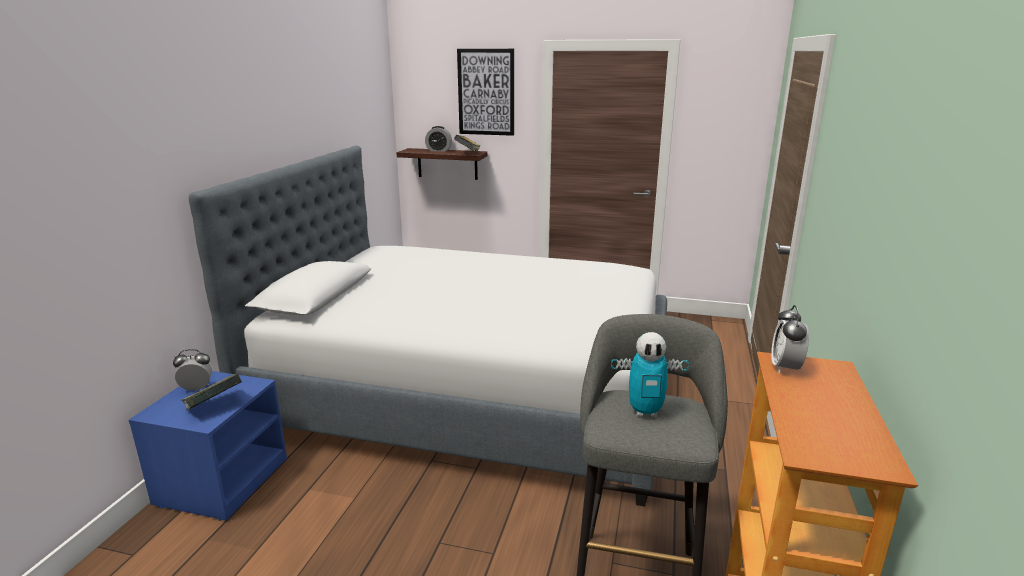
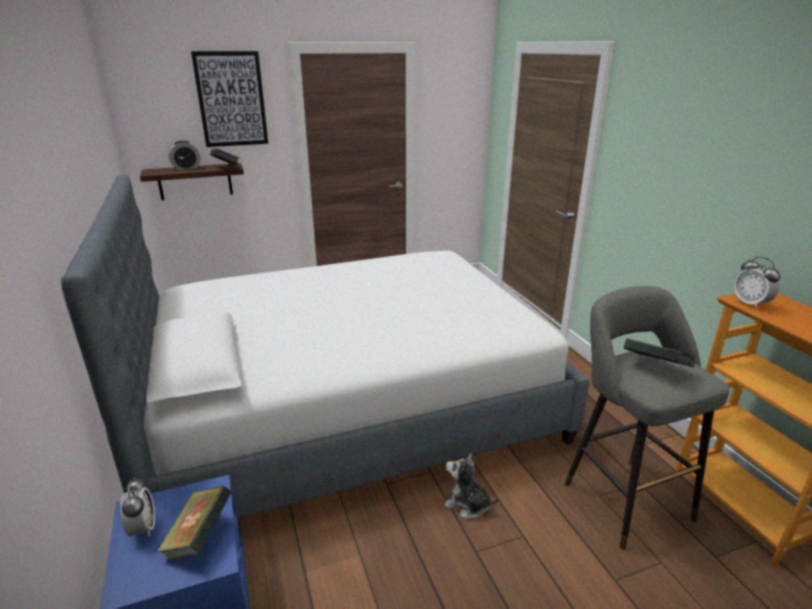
camera: 35 degrees left, 5 degrees up
(197, 389) = (143, 528): alarm clock -> alarm clock turned 120 degrees clockwise
(476, 506) = (467, 505): none -> plush toy
(645, 412) = (655, 368): toy robot -> book

